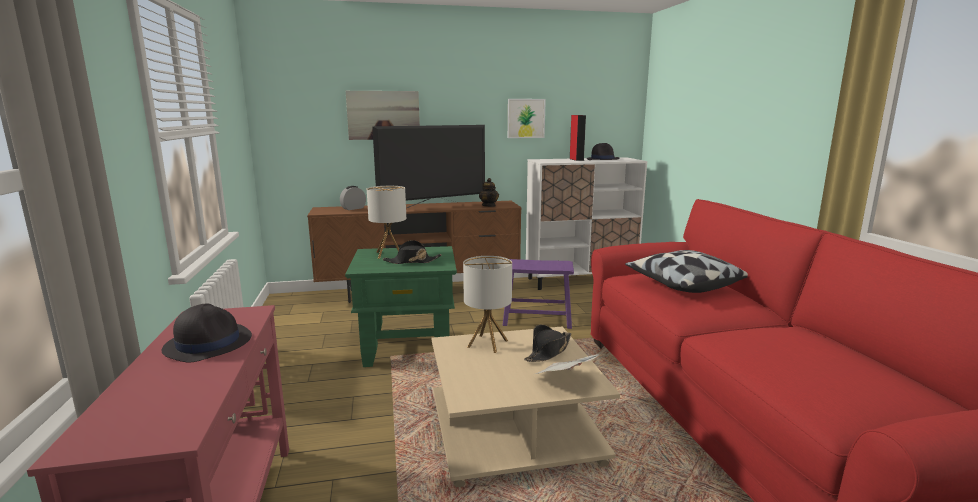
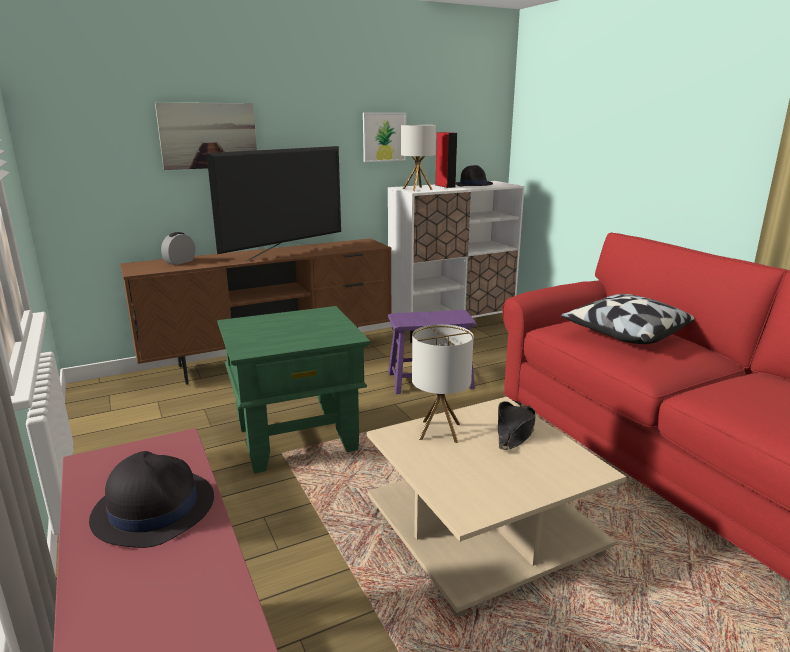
camera: 15 degrees left, 5 degrees up
(389, 254) = (266, 325): table lamp -> table lamp (417, 189)
(412, 261) = (305, 333): black hat -> none
(489, 206) = (351, 247): teapot -> none
(566, 380) = (559, 468): newspaper -> none

